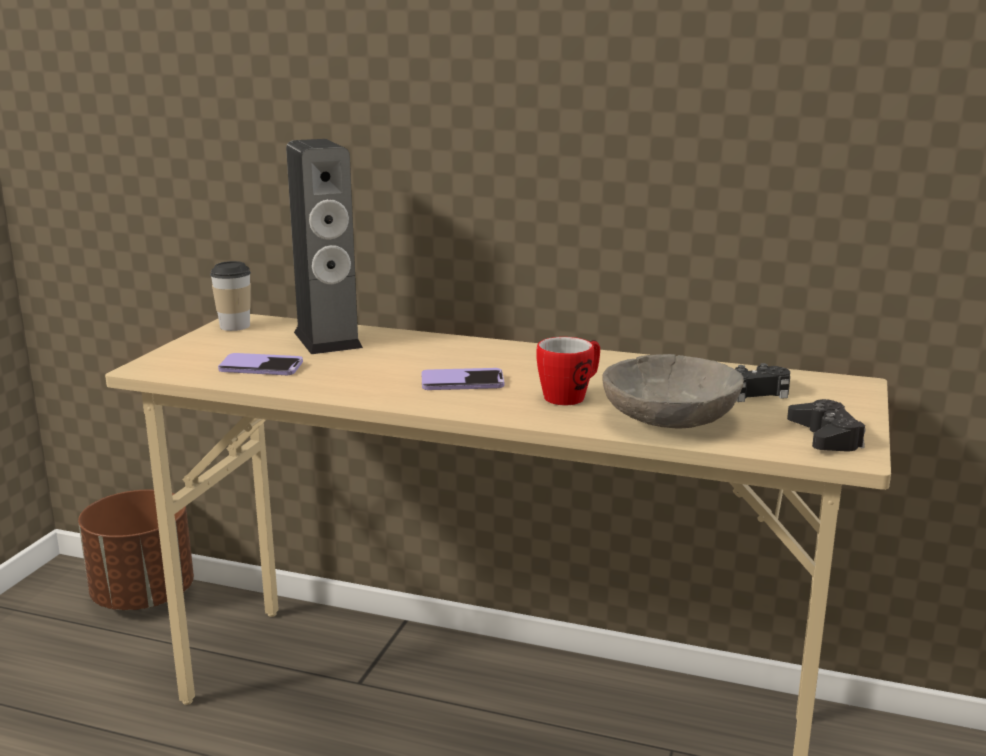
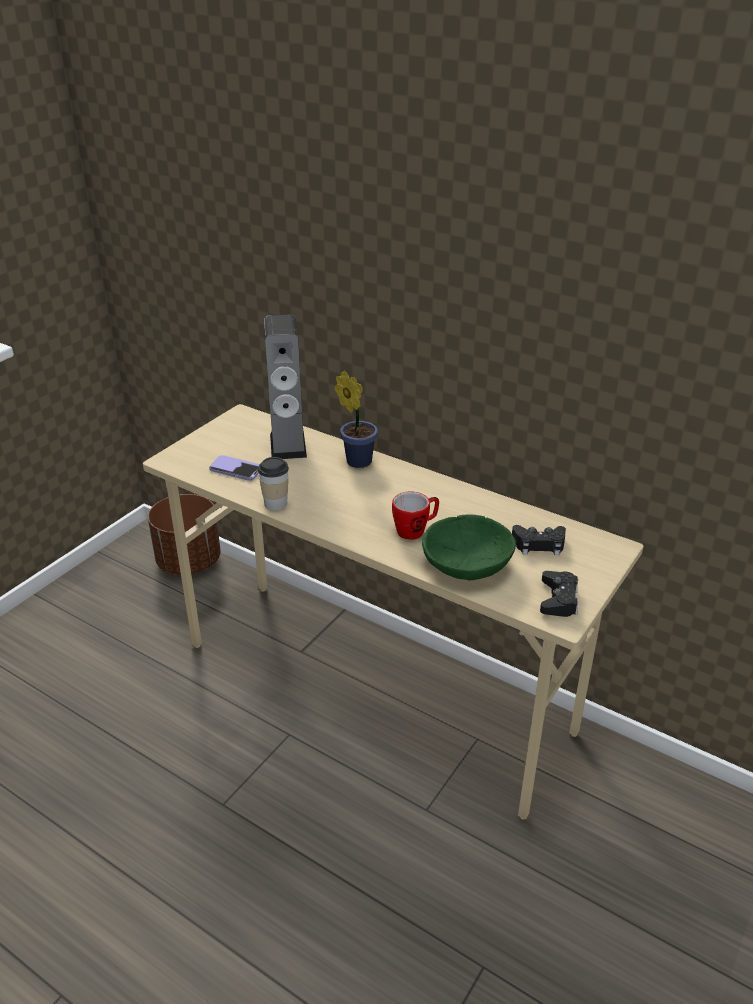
camera: 15 degrees right, 15 degrees up
(235, 326) = (235, 421): cup -> cup (275, 504)
(437, 344) = (356, 460): none -> potted plant
(462, 382) = (353, 504): phone -> none
(670, 419) = (467, 564): grey bowl -> green bowl

